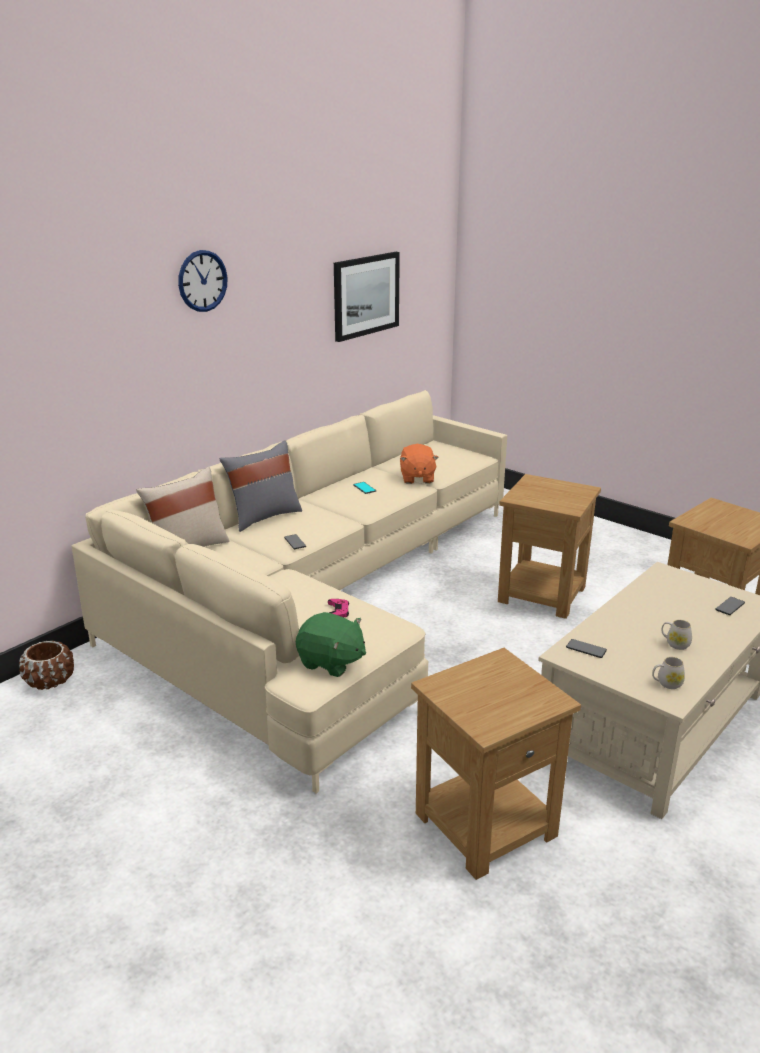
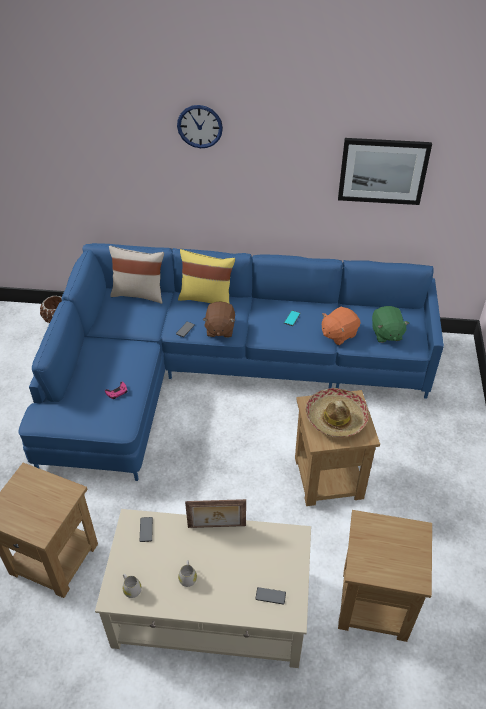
camera: 55 degrees right, 20 degrees up
(264, 517) = (206, 298): grey pillow -> yellow pillow
(319, 601) = (215, 371): beige sofa -> blue sofa
(323, 525) = (219, 329): none -> brown plush toy
(331, 662) = (62, 417): green plush toy -> green plush toy (386, 334)
(549, 493) = (336, 418): none -> hat
(618, 607) = (217, 527): none -> picture frame

